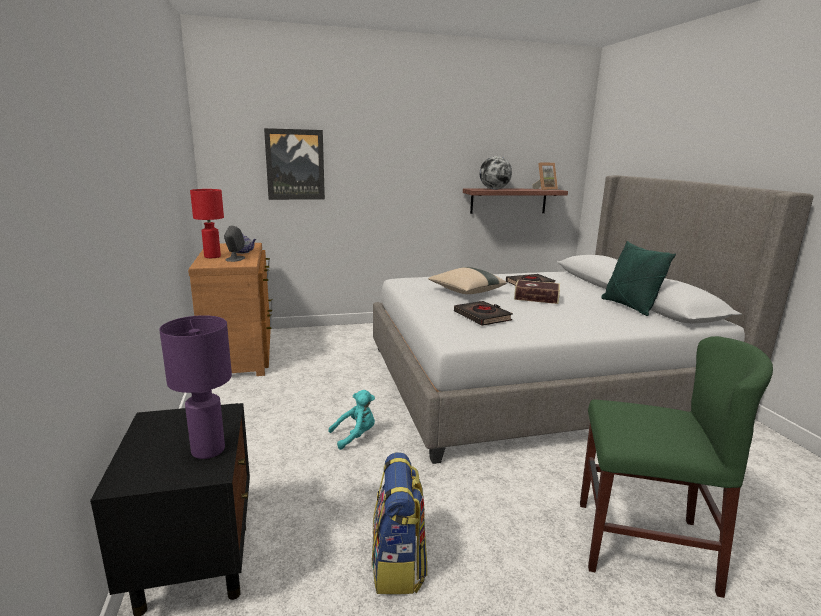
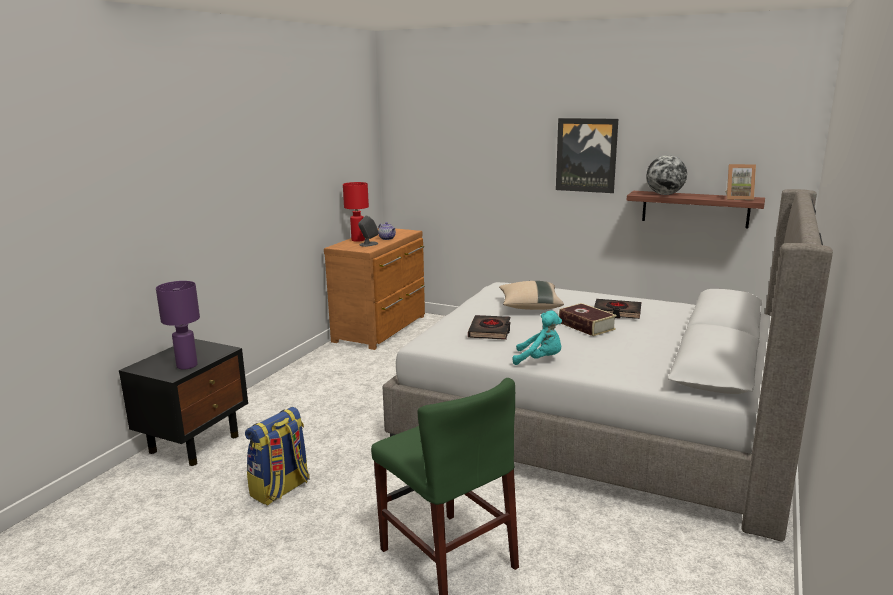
camera: 40 degrees right, 0 degrees up
(295, 164) = (458, 159): picture -> picture (586, 155)
(355, 436) = (370, 411): turquoise plush toy -> turquoise plush toy (540, 360)
(629, 306) = (671, 356): green pillow -> none

